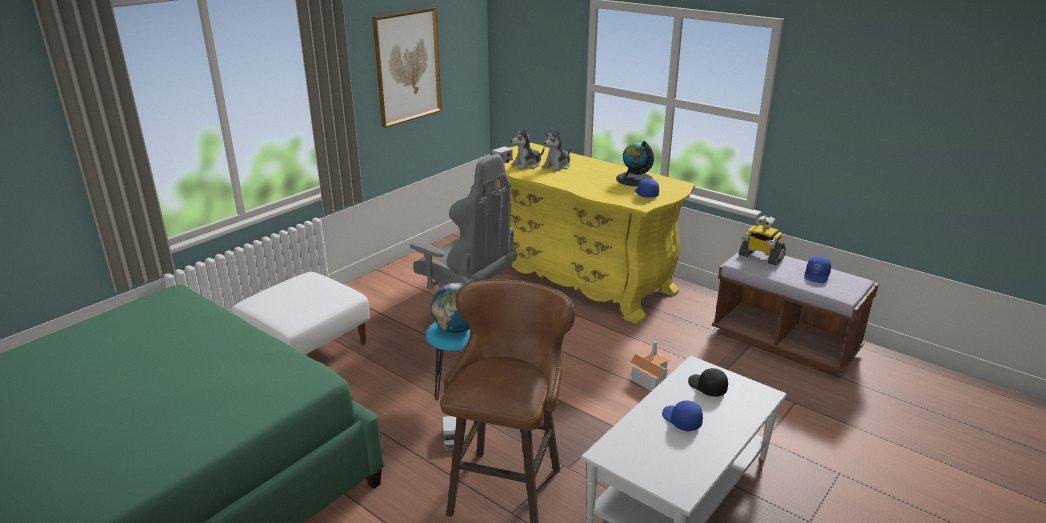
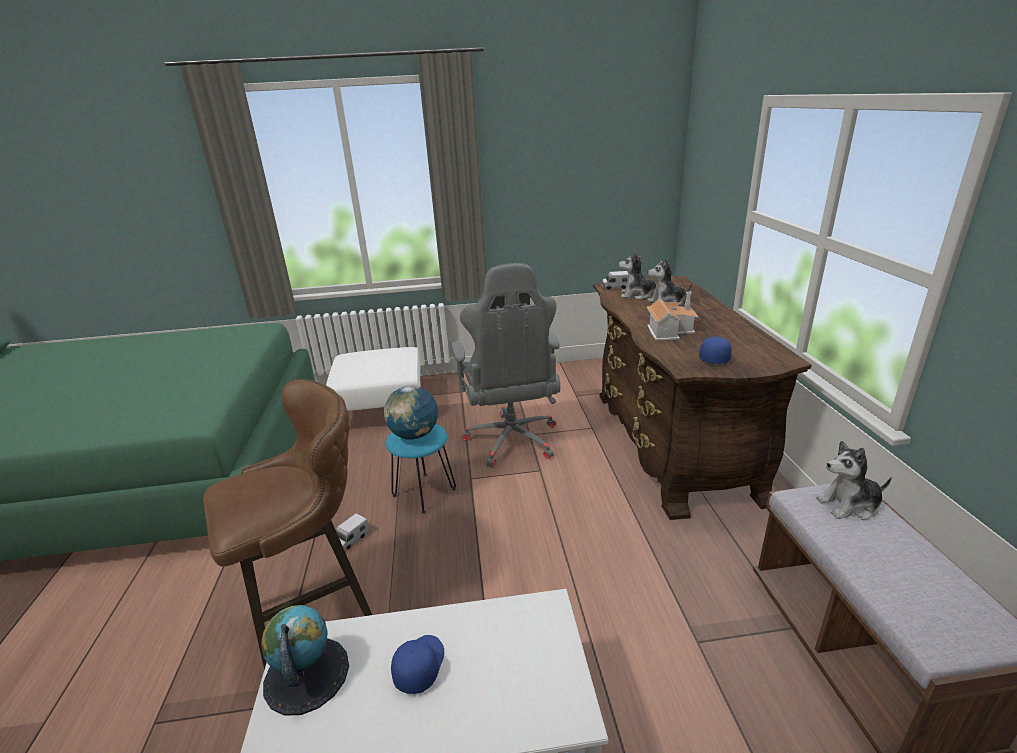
camera: 45 degrees right, 0 degrees up
(407, 66) = (563, 175): picture -> none
(577, 280) = (667, 442): yellow dresser -> brown dresser
(634, 179) = (732, 338): globe -> globe (306, 674)
(649, 377) = (600, 589): toy house -> toy house (669, 330)
(706, 387) = (515, 645): black cap -> none
(760, 257) = (849, 505): toy robot -> plush toy
(816, 276) = (916, 581): blue cap -> none

